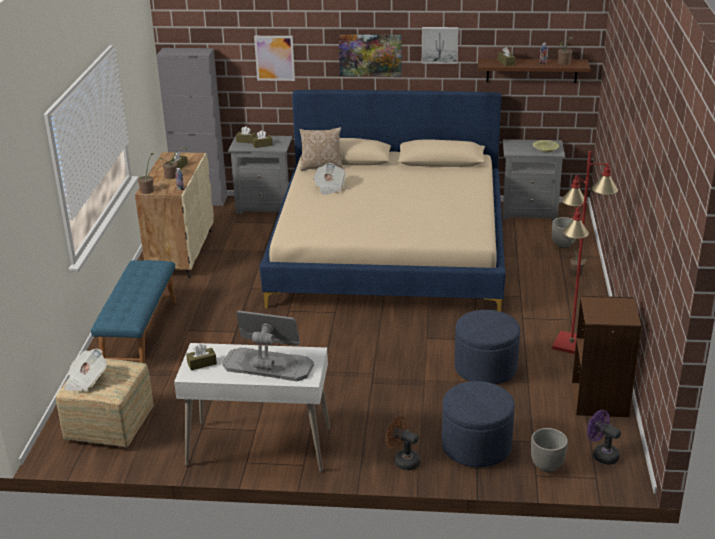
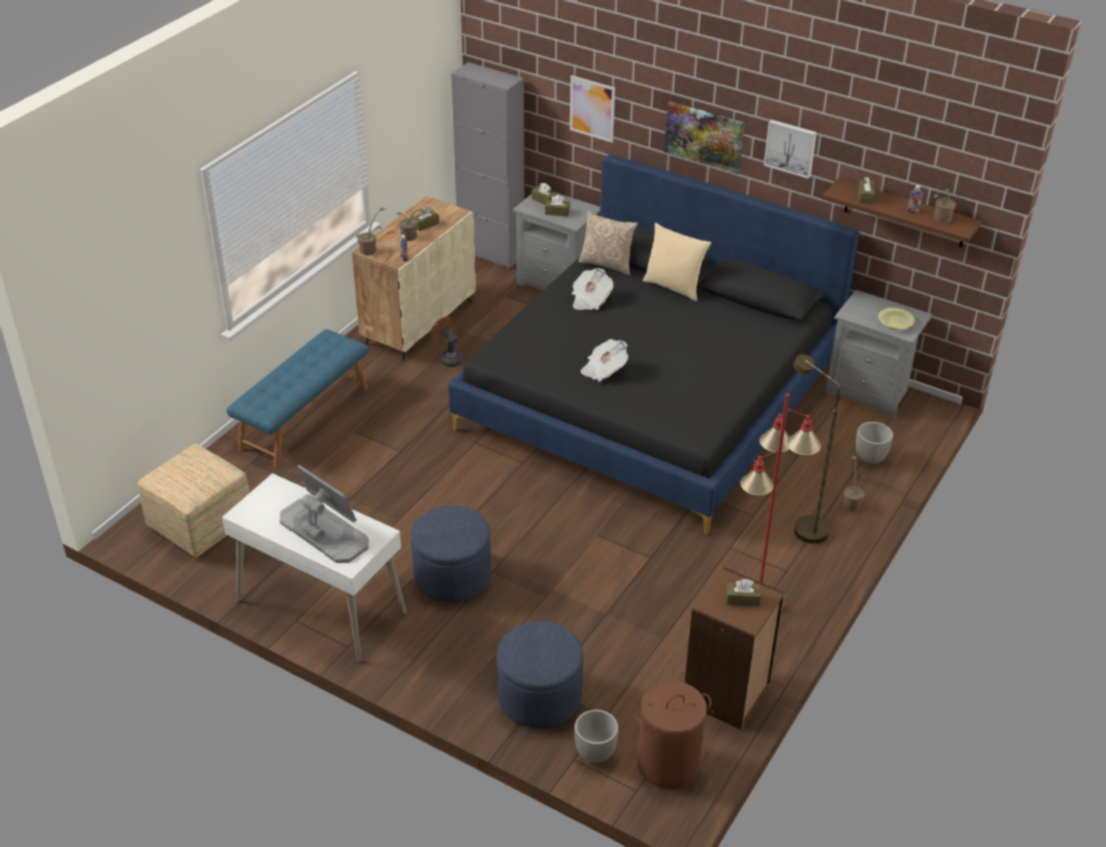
camera: 25 degrees right, 10 degrees up
(86, 381) = (173, 474): newspaper -> newspaper (604, 370)
(202, 363) = (263, 504): brown tissue box -> brown tissue box (742, 599)
(379, 168) = (674, 287): none -> beige pillow
(390, 251) = (650, 396): beige bed -> black bed
(403, 461) = (449, 683): brown fan -> brown fan (449, 358)
(485, 368) = (631, 600): blue ottoman -> blue ottoman (452, 576)
(557, 292) = (803, 526): none -> brown floor lamp
(601, 454) = (667, 764): purple fan -> brown laundry basket

